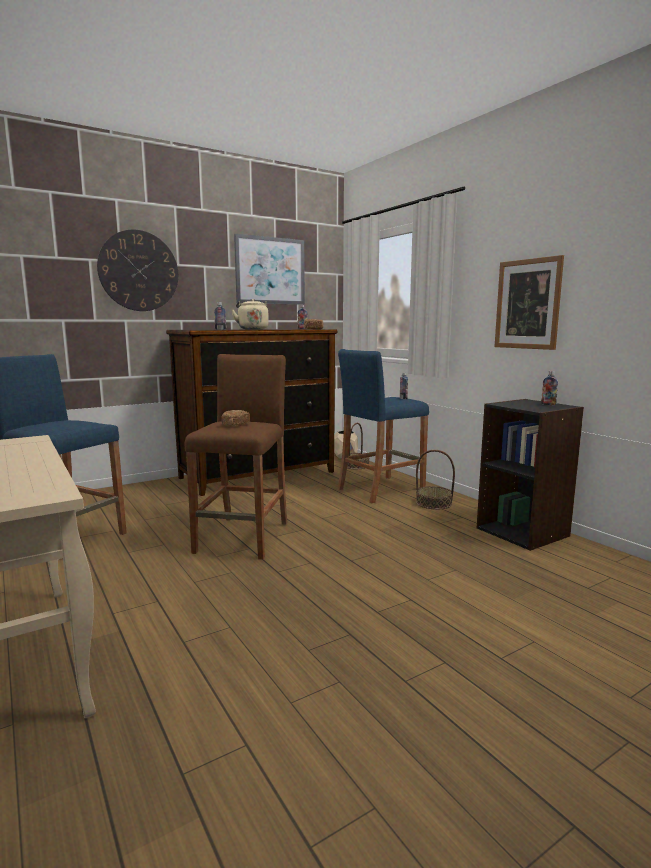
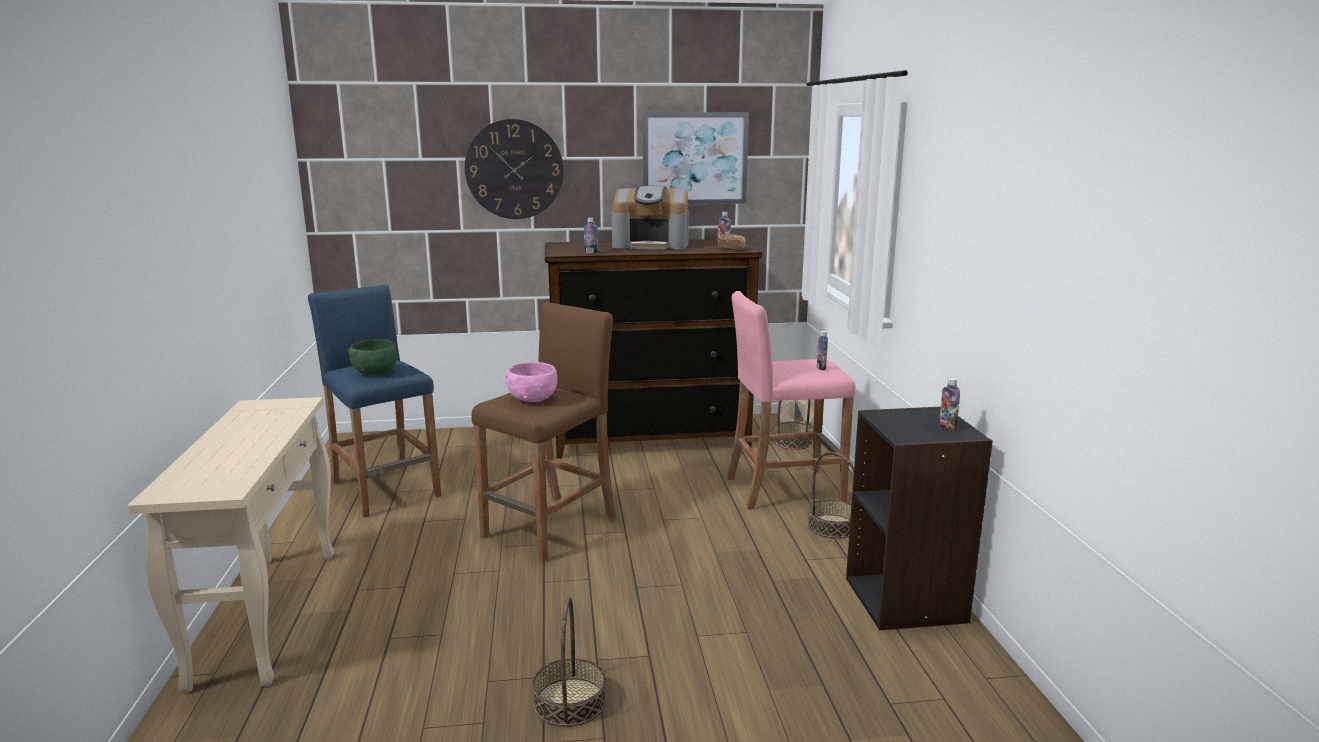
camera: 25 degrees right, 5 degrees up
(63, 424) = (375, 372): none -> green bowl
(235, 425) = (532, 398): bread -> pink bowl
(252, 329) = (651, 245): beige kettle -> coffee machine
(381, 489) = (784, 489): blue stool -> pink stool
(390, 645) = (569, 702): none -> basket
(527, 304) = (962, 265): picture -> none

